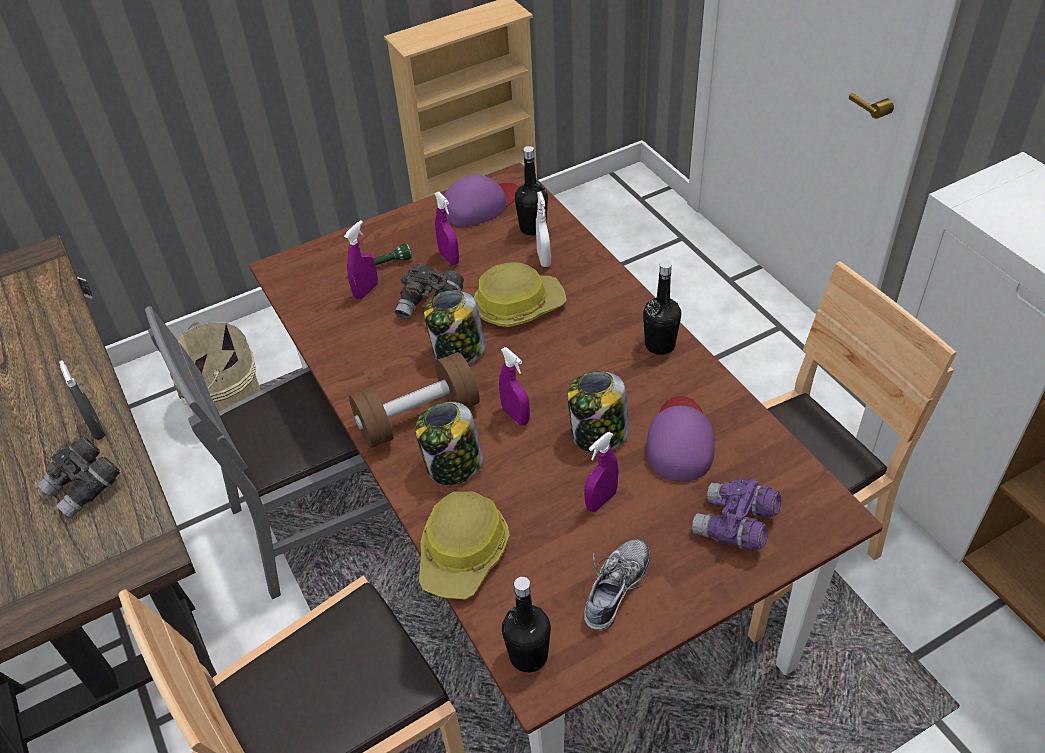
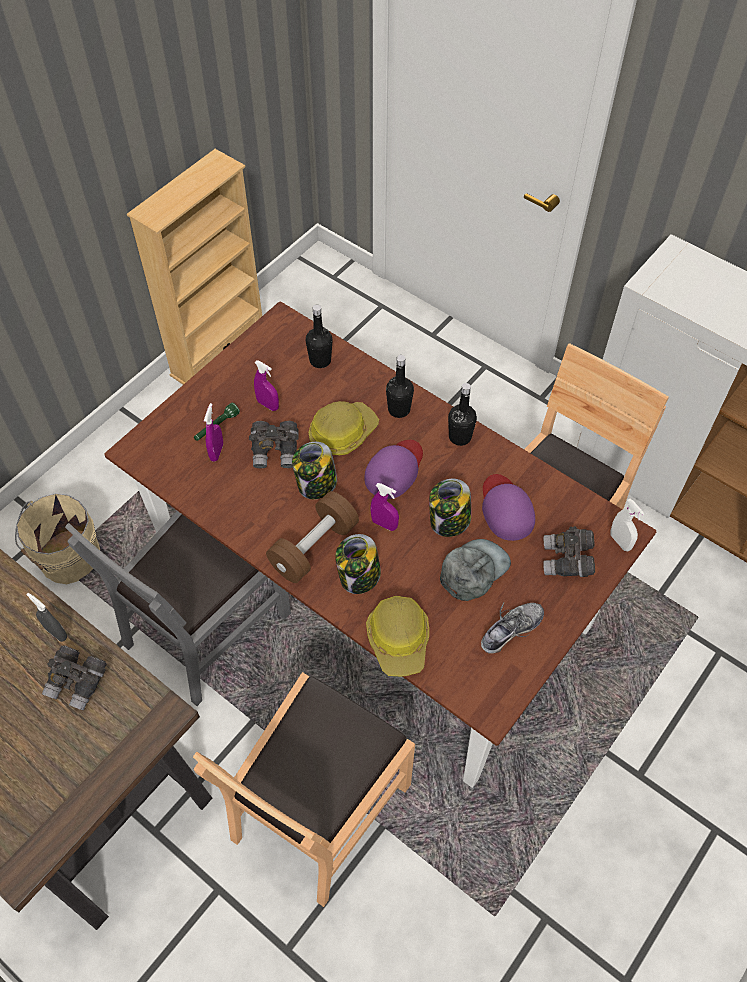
camera: 25 degrees left, 10 degrees up
(480, 205) = (268, 349): purple cap -> purple cap (394, 470)
(528, 655) = (476, 695): black bottle -> black bottle (399, 409)
(543, 259) = (342, 386): white spray bottle -> white spray bottle (620, 541)
(601, 500) = (473, 570): purple spray bottle -> grey cap
(615, 588) = (511, 630): shoe -> shoe turned 45 degrees clockwise
(735, 526) = (567, 561): purple binoculars -> grey binoculars

